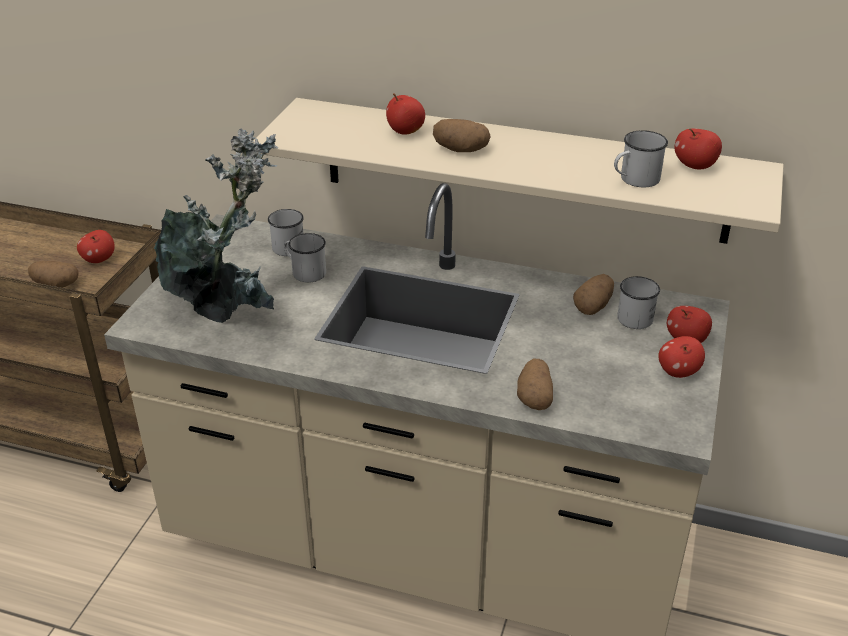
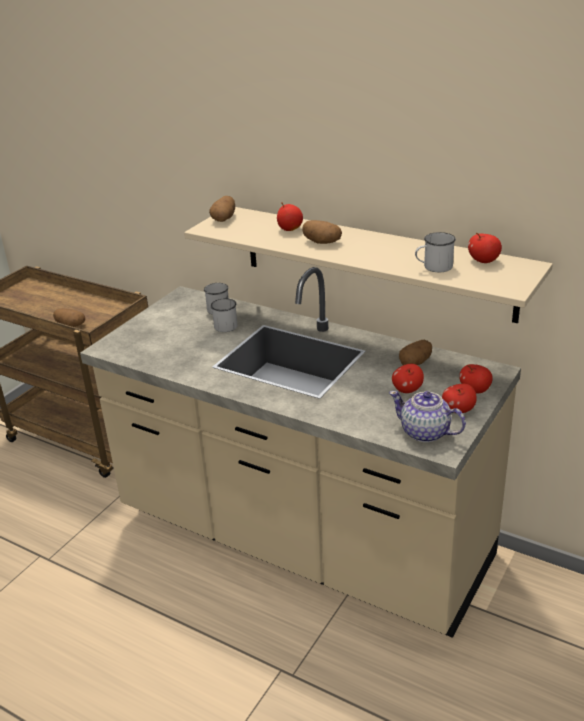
camera: 15 degrees right, 5 degrees down
(99, 260) = (102, 312): apple -> apple (407, 390)
(227, 308) = (163, 343): potted plant -> none
(534, 397) = (346, 416): potato -> potato (224, 219)
(635, 315) = (443, 371): white mug -> none
(650, 411) = (425, 433): none -> teapot

